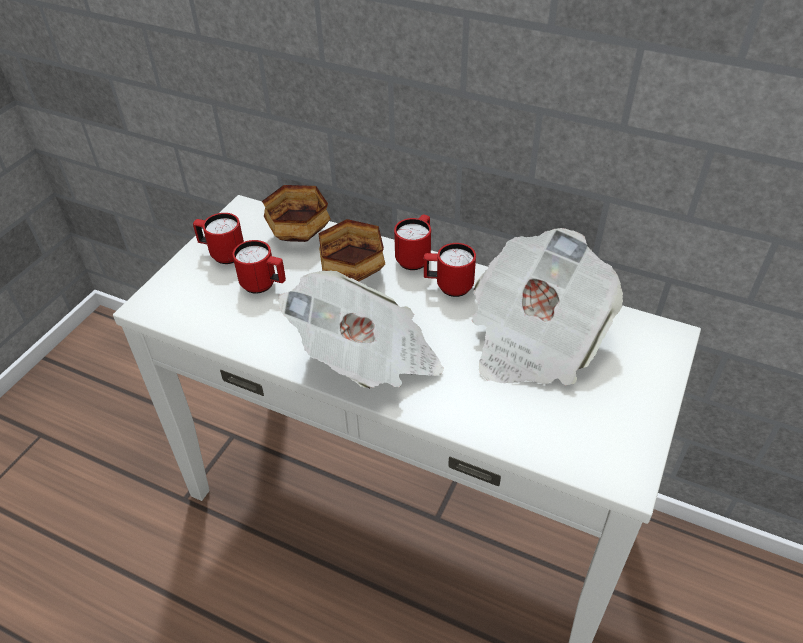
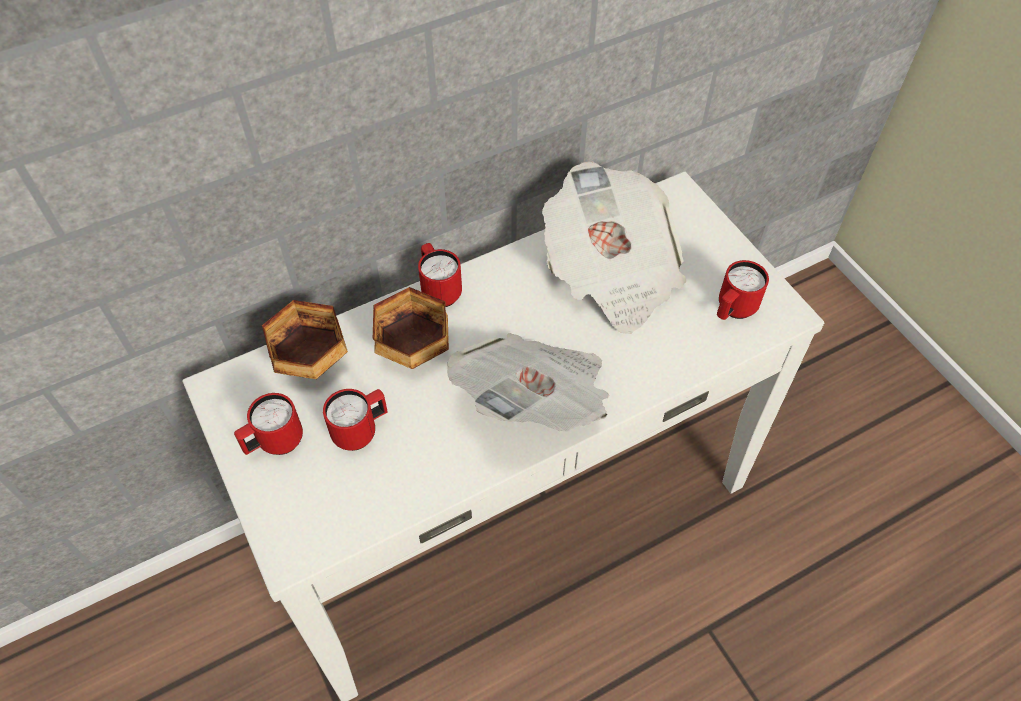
camera: 55 degrees left, 10 degrees up
(448, 287) = (500, 290): red mug -> red mug (733, 310)

